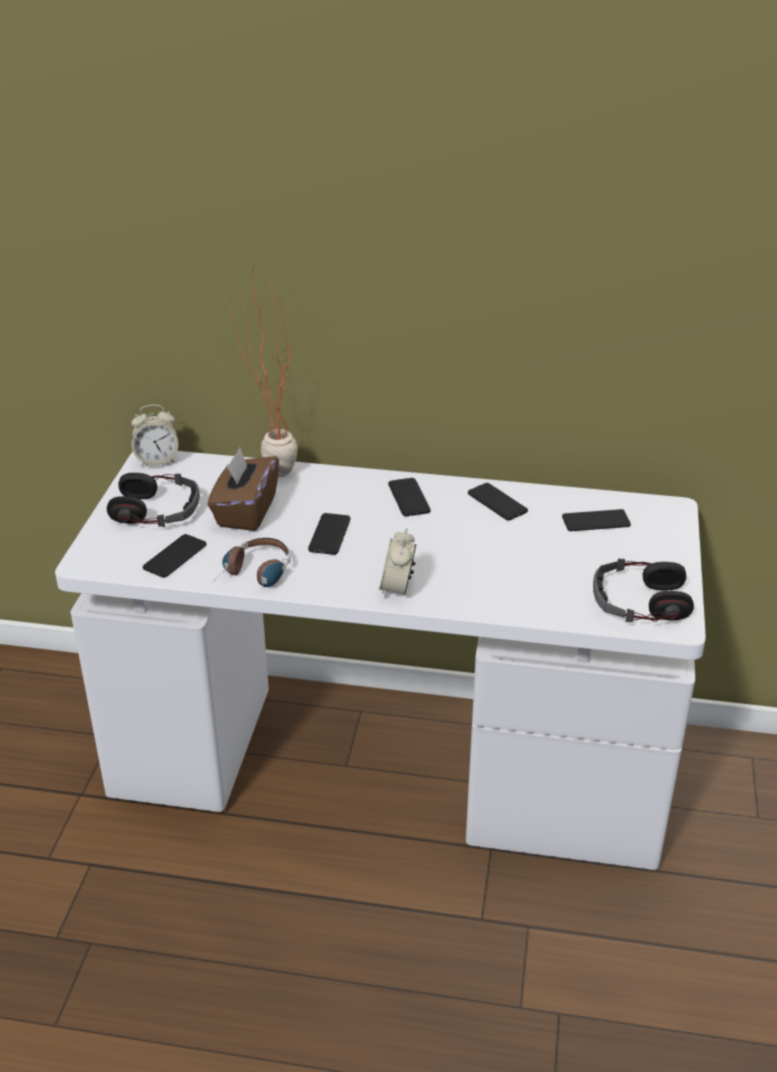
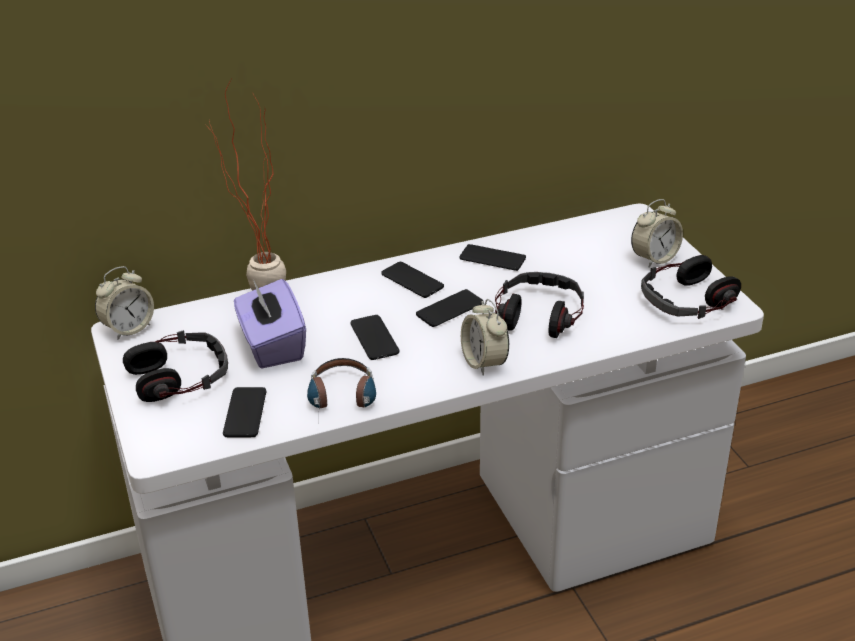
camera: 30 degrees left, 0 degrees up
(245, 511) = (272, 346): brown tissue box -> purple tissue box
(487, 565) = (538, 314): none -> headphones
(596, 521) = (588, 246): phone -> phone (449, 309)
(648, 553) = (654, 258): none -> alarm clock

